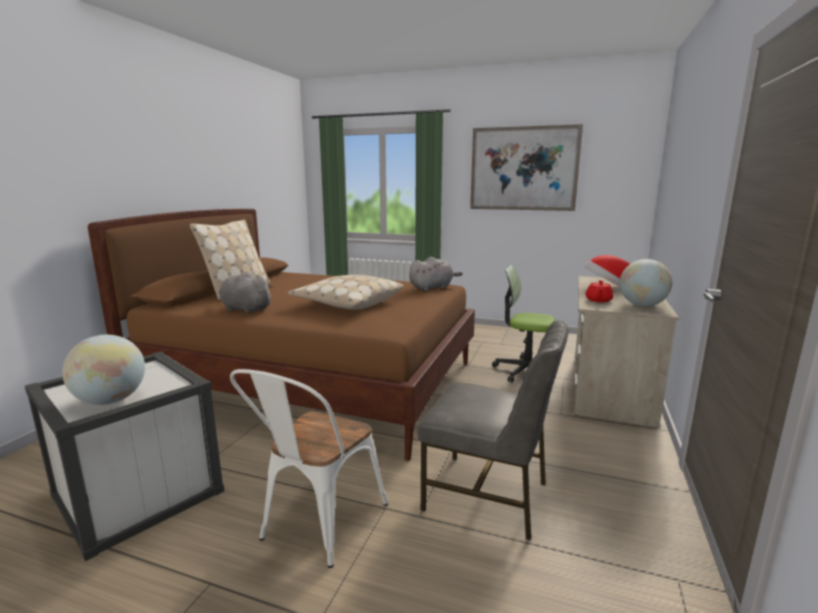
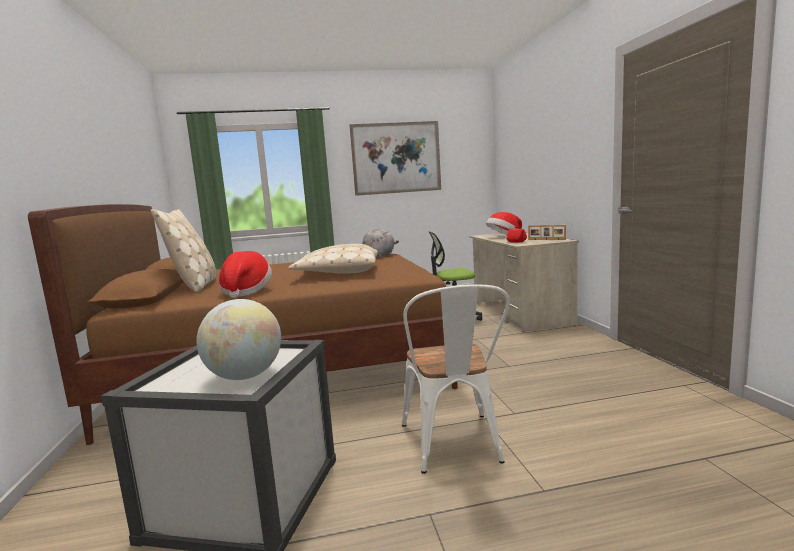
camera: 30 degrees left, 5 degrees down
(245, 309) = (246, 292): grey plush toy -> hat
(488, 496) = (539, 387): grey chair -> none
(642, 305) = (546, 239): globe -> picture frame

